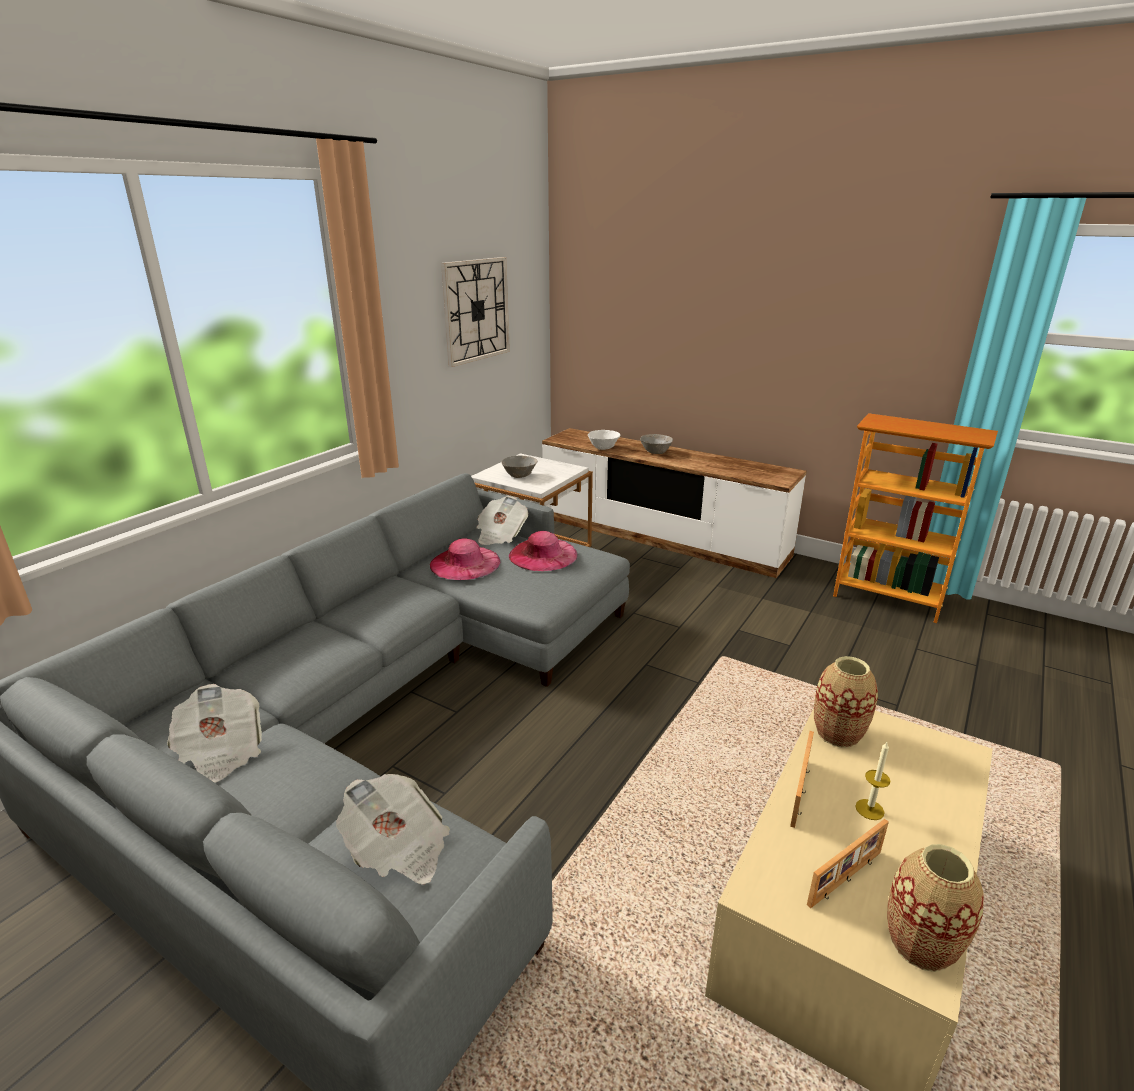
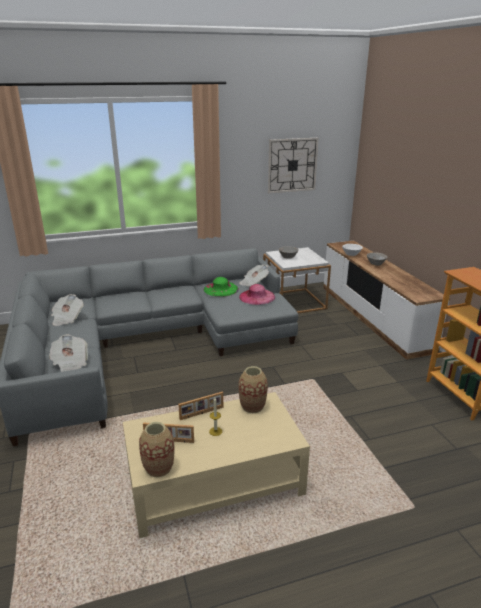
camera: 40 degrees right, 0 degrees up
(465, 563) = (221, 289): pink hat -> green hat

